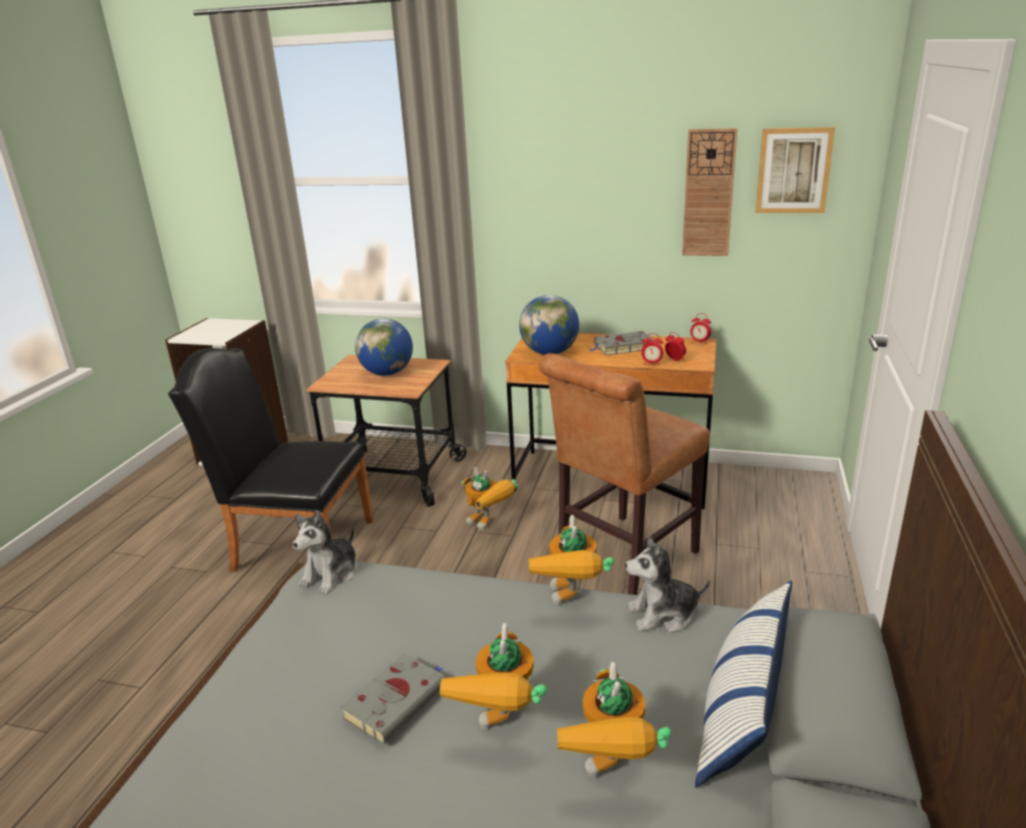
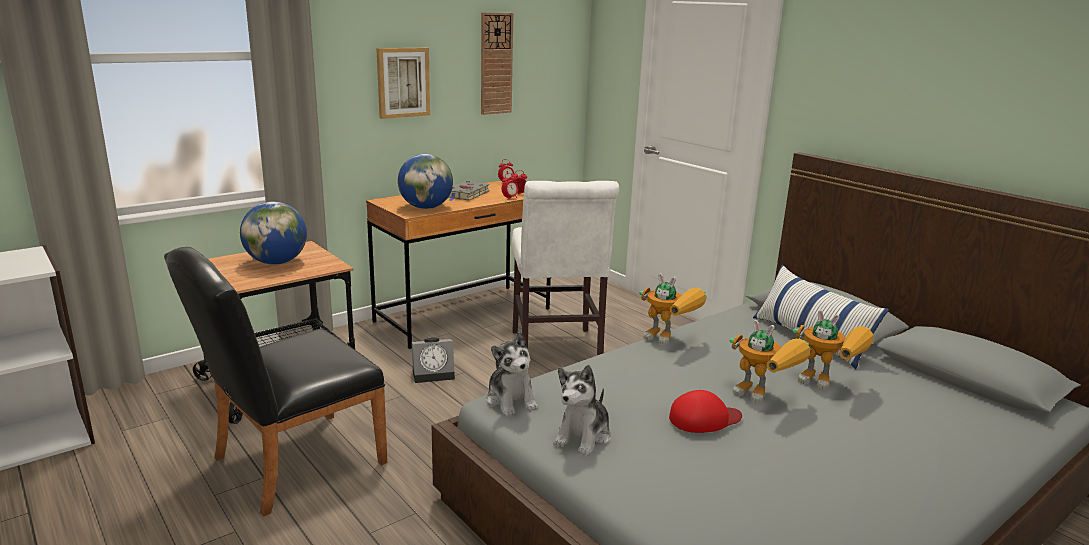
camera: 55 degrees left, 5 degrees down
(397, 700) = (704, 419): grey book -> red cap
(489, 524) = (434, 373): toy robot -> alarm clock
(622, 560) = (556, 352): brown chair -> white chair
(663, 615) = (714, 324): plush toy -> plush toy (583, 436)
(793, 170) = (544, 45): picture -> picture (403, 82)

